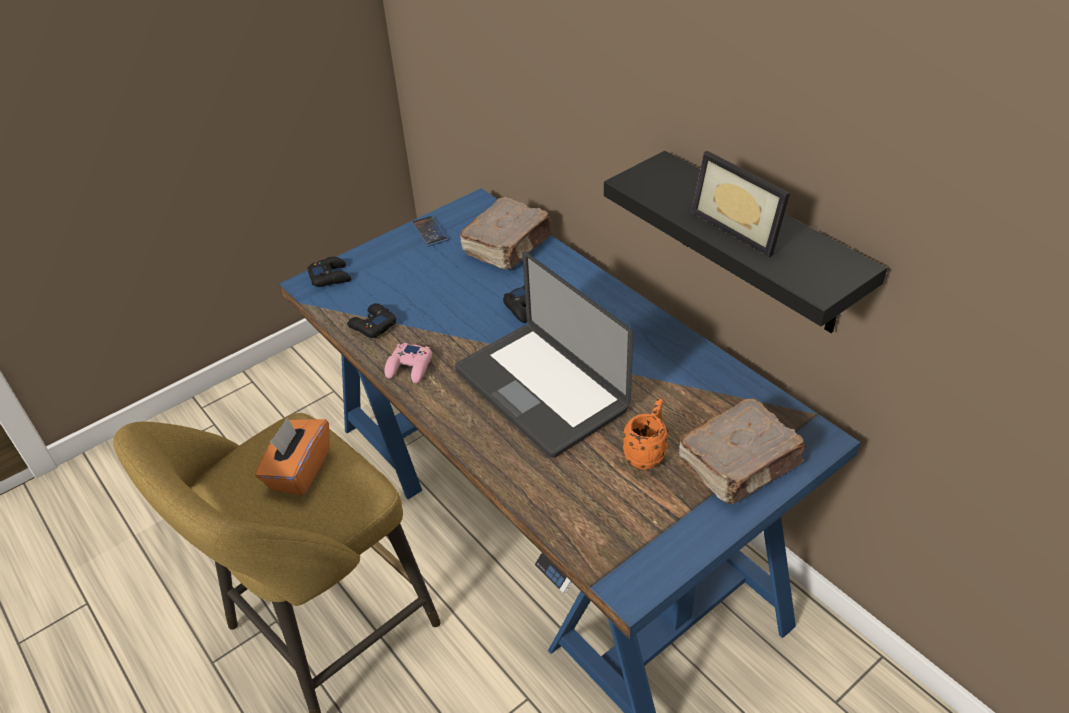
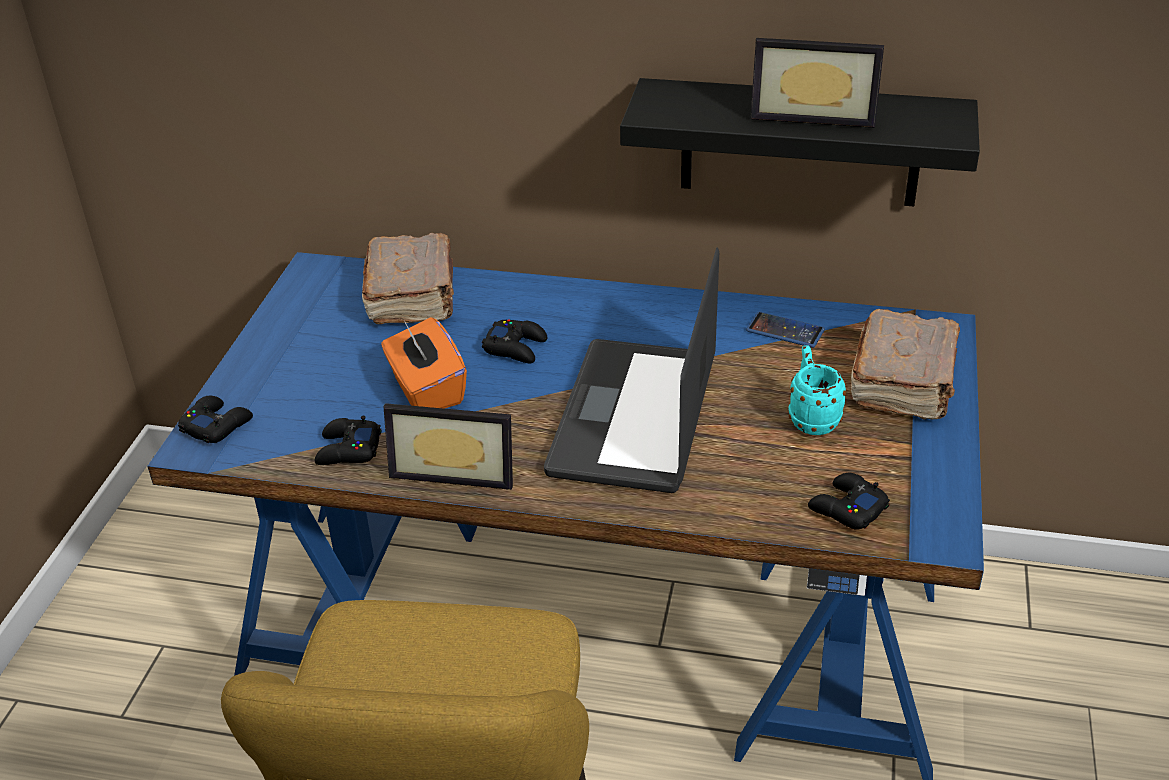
camera: 40 degrees left, 5 degrees down
(299, 470) = (429, 656): orange tissue box -> orange tissue box (426, 390)
(410, 367) = (455, 469): pink game controller -> picture frame
(429, 232) = (290, 322): phone -> phone (785, 331)
(540, 390) = (634, 417): laptop -> laptop turned 90 degrees clockwise
(594, 527) = (847, 508): none -> black game controller
(647, 452) = (811, 417): orange mug -> turquoise mug

